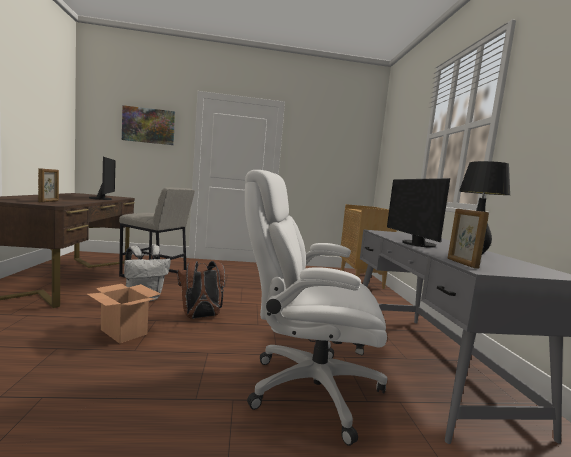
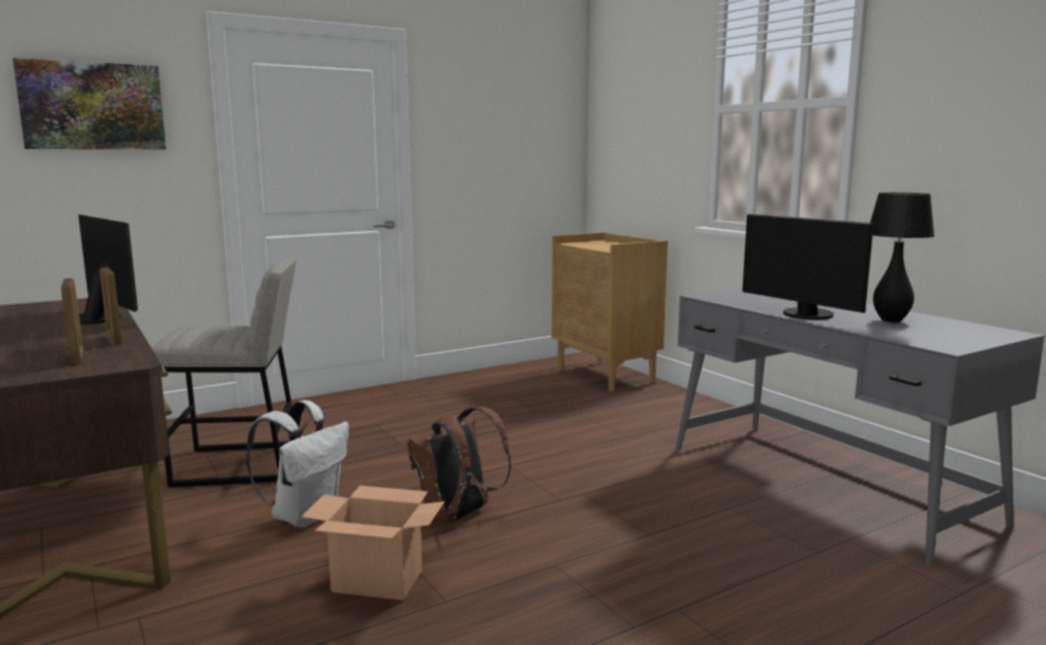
camera: 25 degrees left, 5 degrees up
(304, 386) = (733, 561): white office chair -> none
(461, 263) = (915, 341): picture frame -> picture frame (114, 339)

